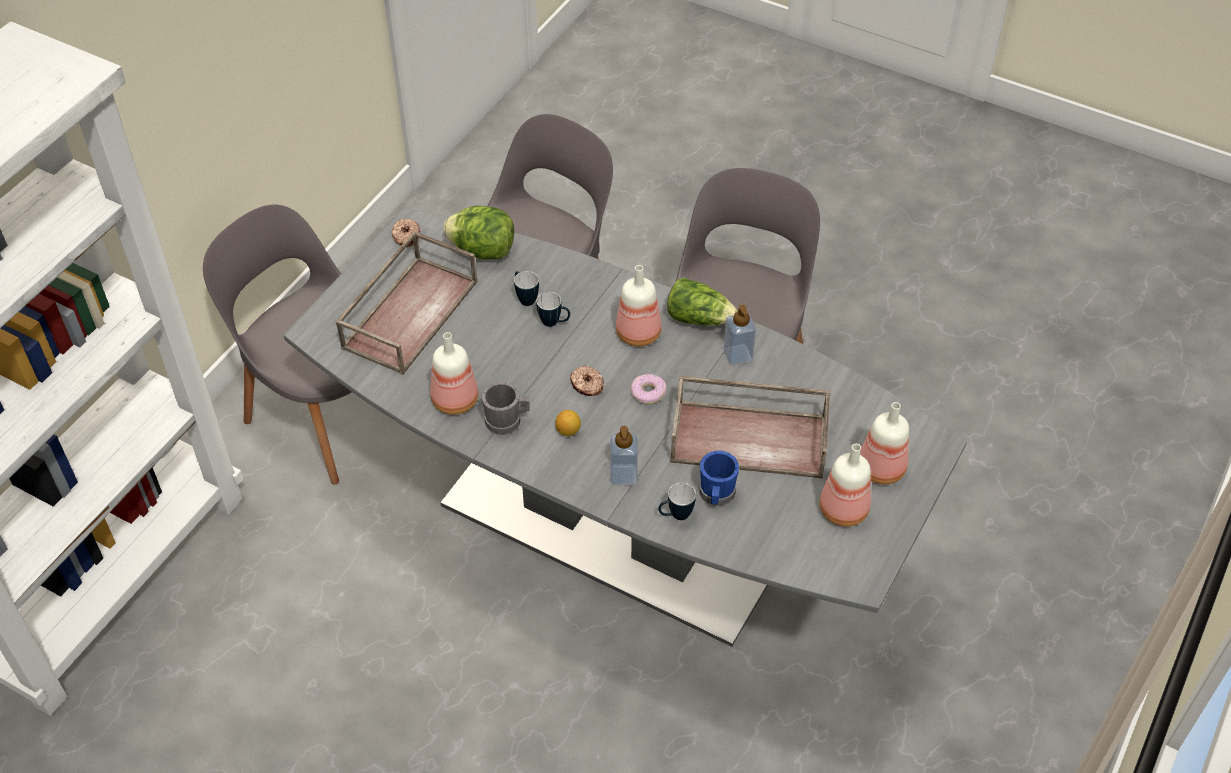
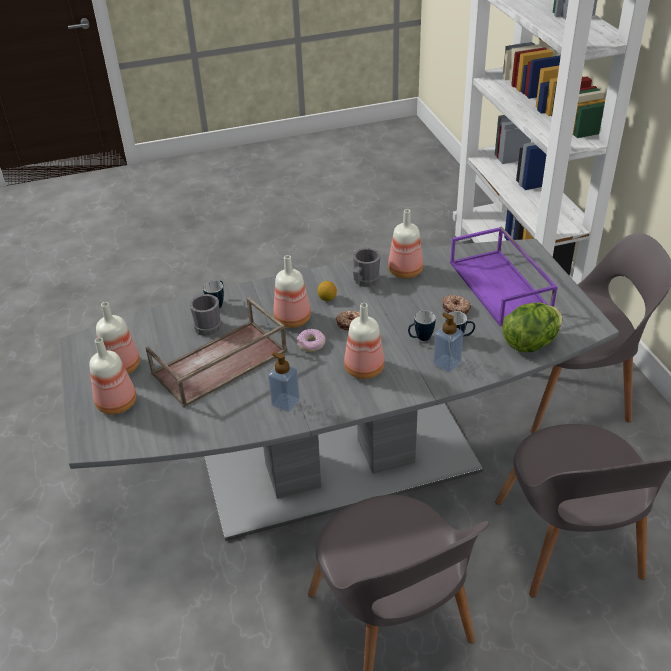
camera: 135 degrees right, 10 degrees down
(406, 236) = (582, 317): donut -> donut (456, 308)
(410, 312) = (501, 287): brown tray -> purple tray
(623, 475) = (269, 301): soap dispenser -> soap dispenser (447, 363)
(629, 432) = (293, 320): none -> bottle
(699, 318) = (340, 406): lettuce -> none
(716, 495) = (206, 326): blue mug -> grey mug

